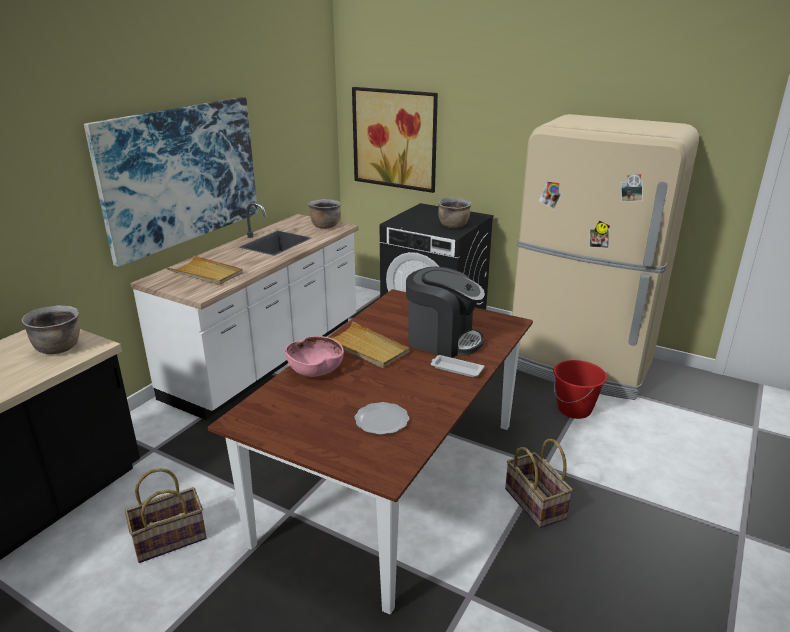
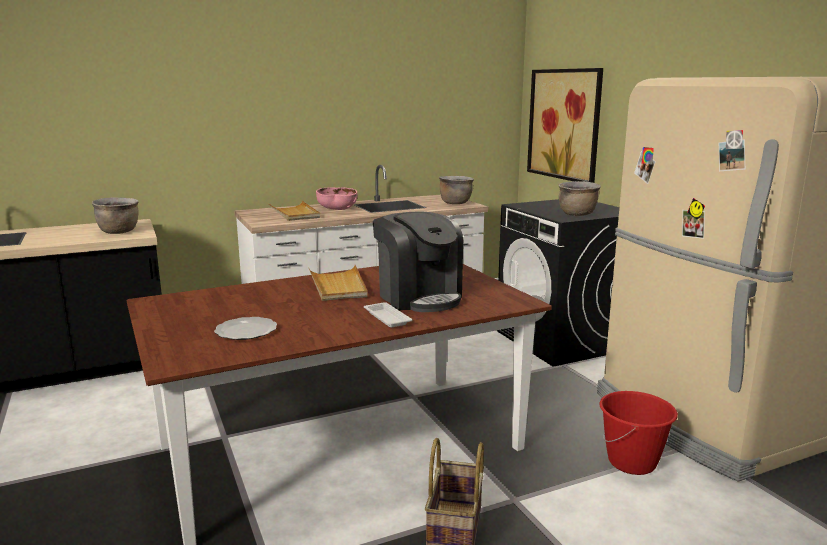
camera: 35 degrees right, 10 degrees down
(170, 538) = (125, 418): basket -> none
(181, 175) = (307, 125): picture -> none
(315, 371) = (266, 289): pink bowl -> pink bowl (337, 209)

